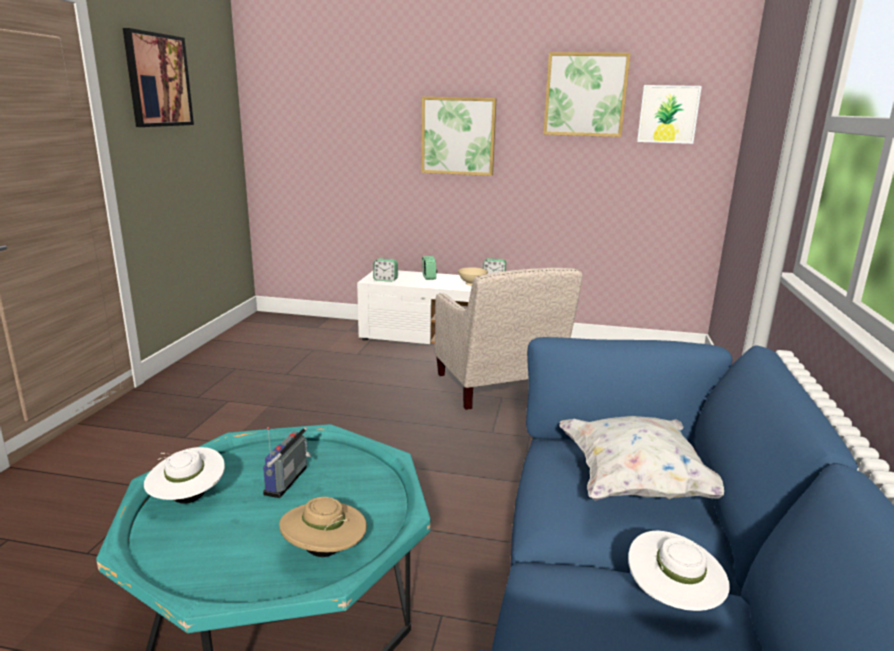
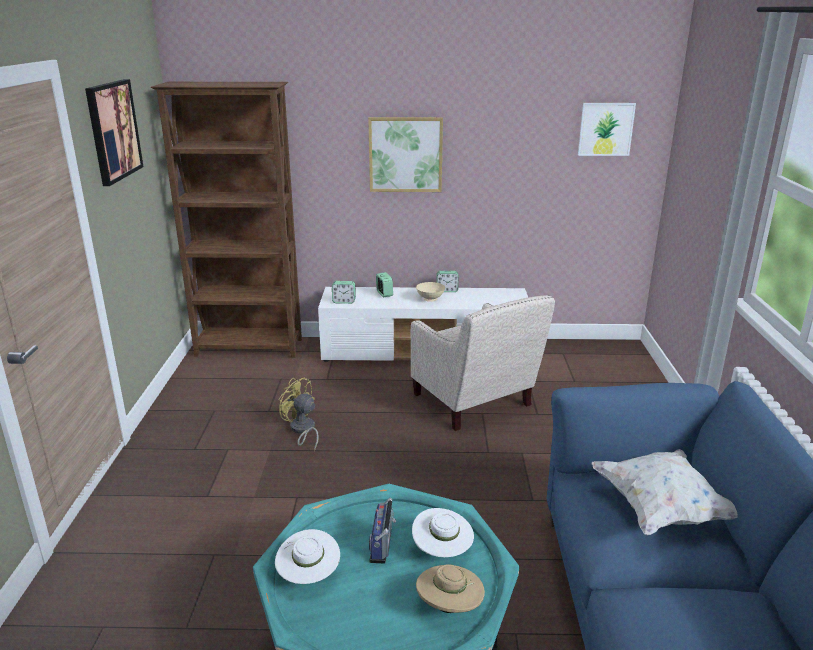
camera: 10 degrees left, 5 degrees up
(298, 324) = (250, 348): none -> brown bookcase
(309, 393) = (302, 430): none -> yellow fan
(585, 95) = (529, 112): picture -> none
(672, 600) = (721, 606): white hat -> white hat (442, 551)

